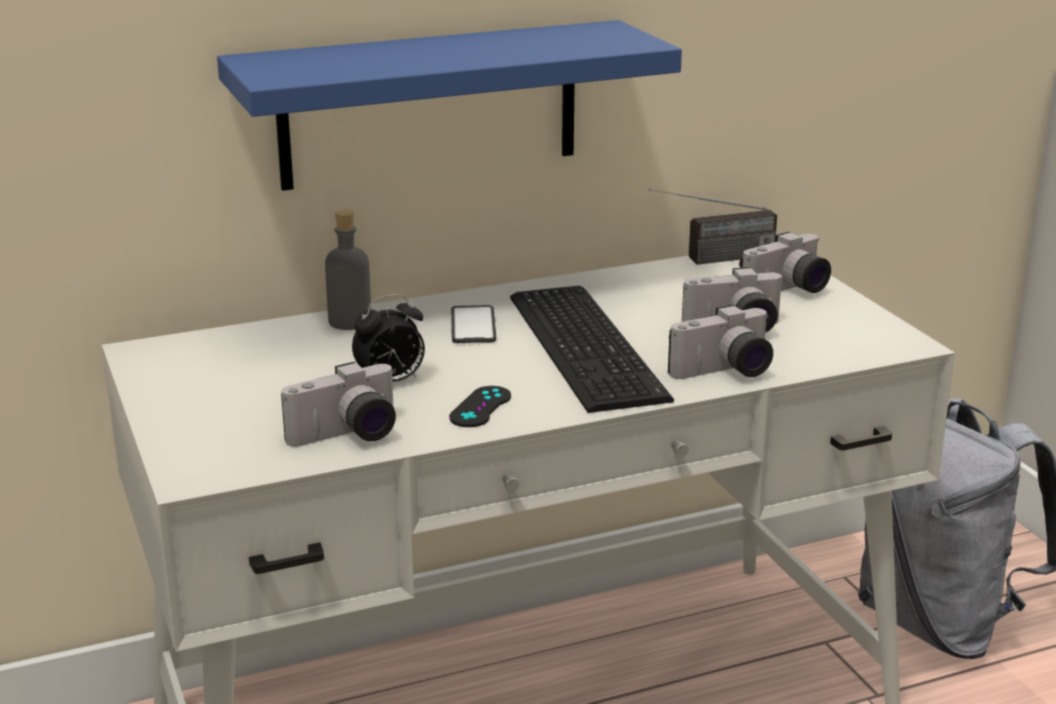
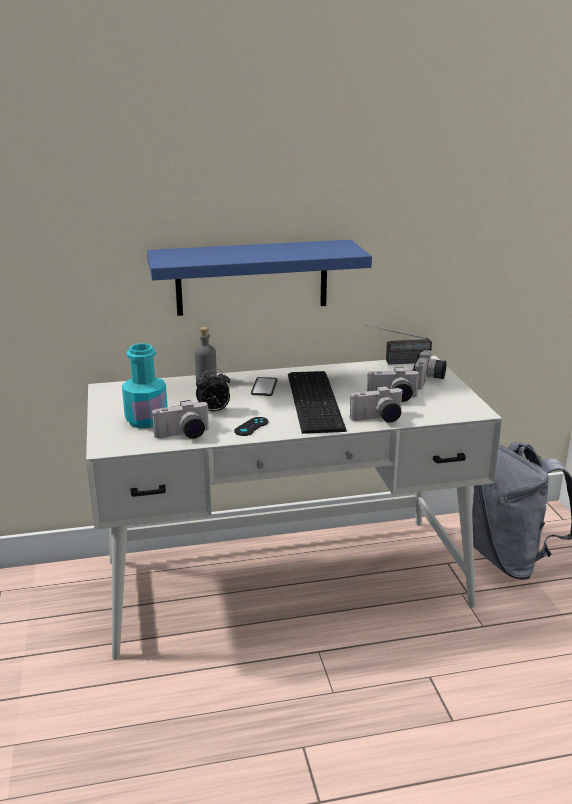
camera: 10 degrees right, 0 degrees up
(257, 411) = (146, 420): none -> turquoise bottle
(788, 292) = (429, 381): camera -> camera turned 45 degrees counterclockwise

